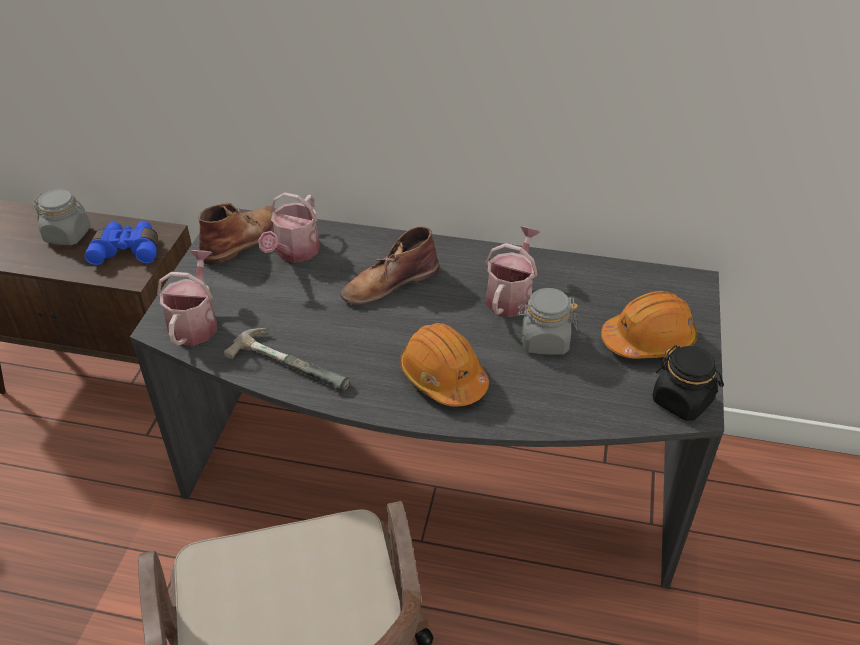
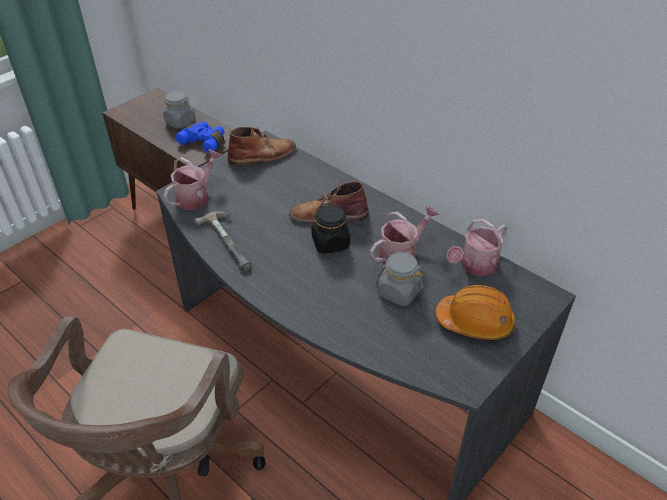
camera: 30 degrees right, 0 degrees up
(294, 253) = (286, 174): watering can -> watering can (474, 266)
(443, 377) = (311, 287): orange hard hat -> none
(682, 401) = (463, 374): black jar -> black jar (330, 243)

